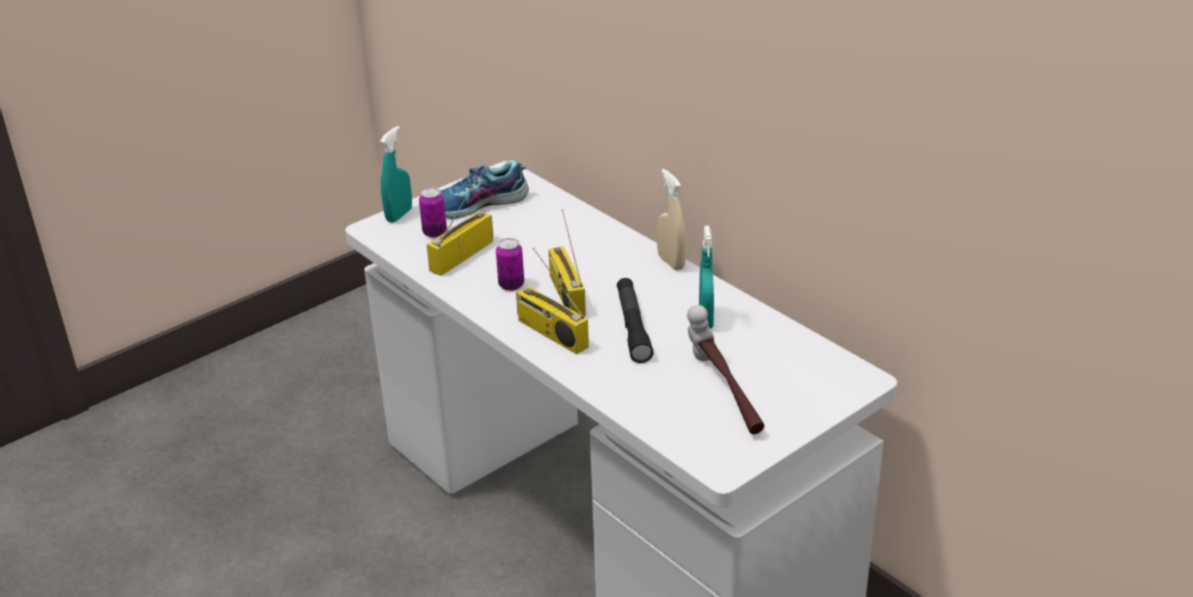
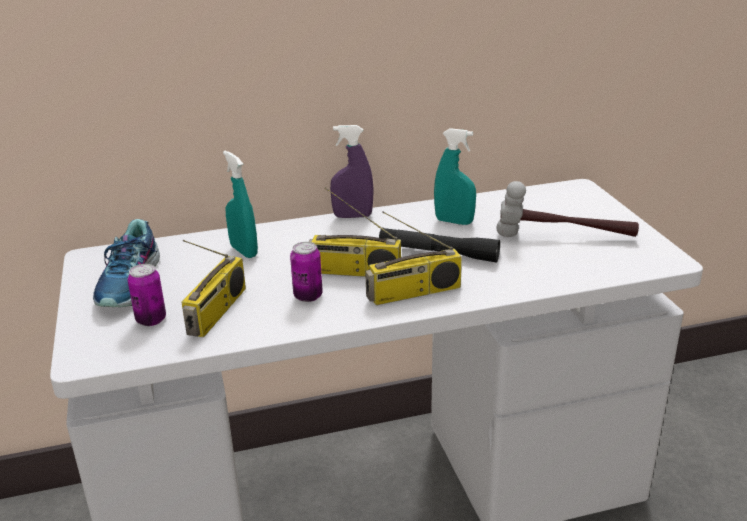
camera: 65 degrees left, 5 degrees down
(399, 215) = (81, 335): turquoise spray bottle -> turquoise spray bottle (244, 251)
(462, 255) = (217, 312): radio -> radio turned 135 degrees counterclockwise
(671, 262) = (352, 216): beige spray bottle -> purple spray bottle

